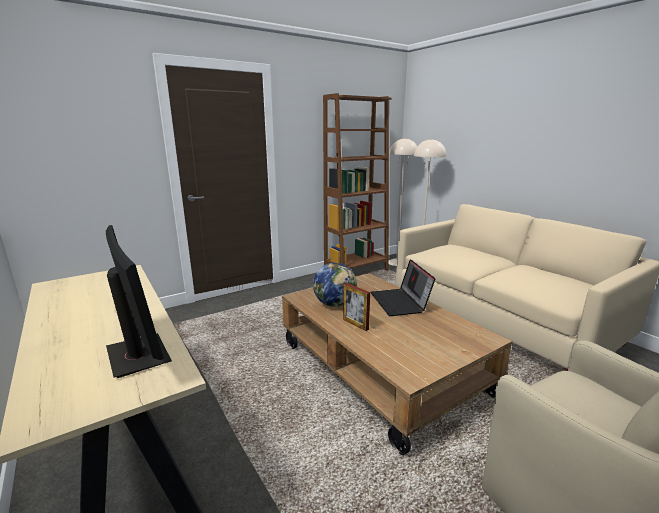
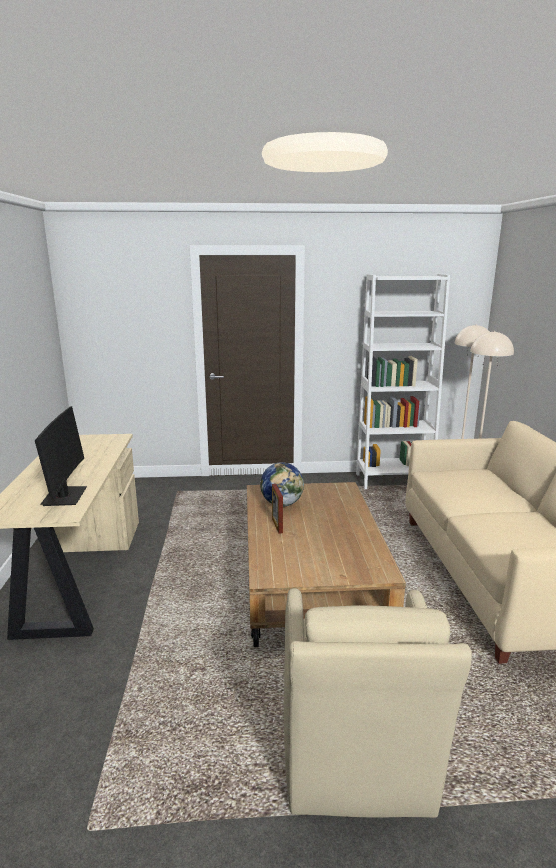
camera: 30 degrees right, 0 degrees up
(356, 271) = (393, 480): brown bookcase -> white bookcase
(400, 303) = (345, 518): laptop -> none

